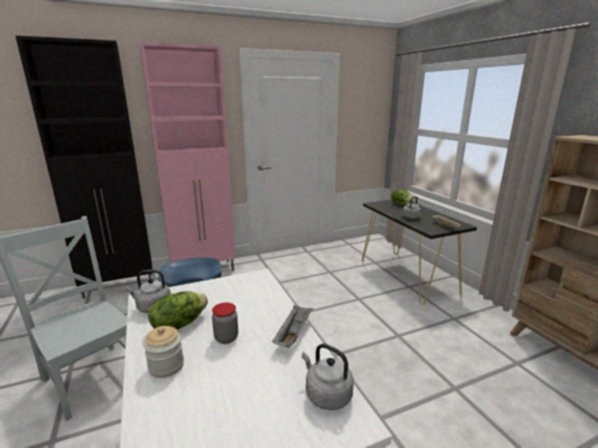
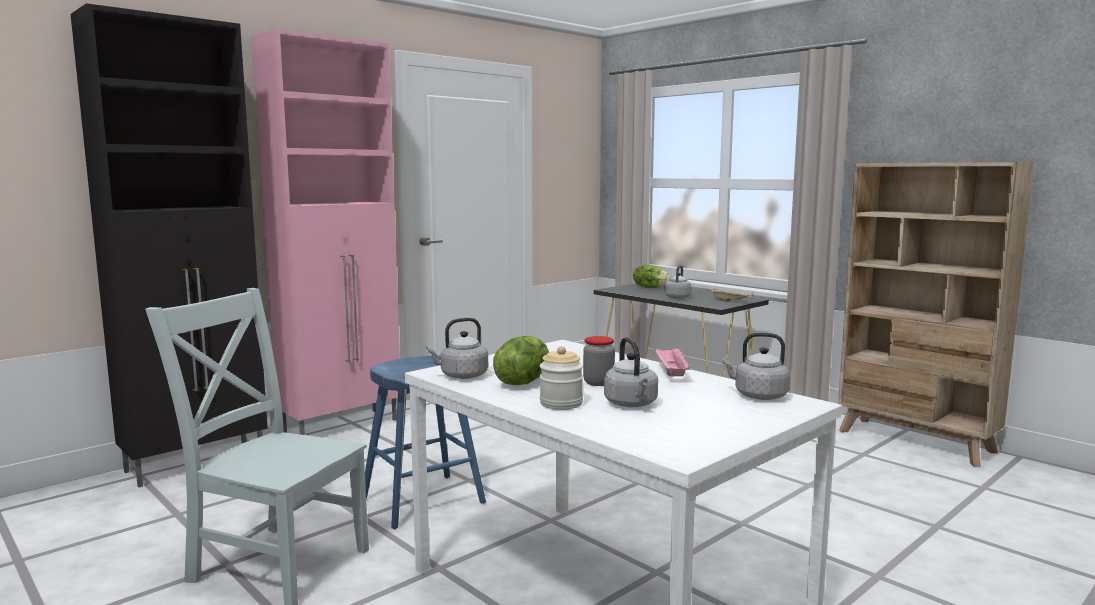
camera: 20 degrees left, 10 degrees down
(212, 382) = (632, 404): none -> grey kettle
(293, 334) = (671, 372): grey tray -> pink tray

